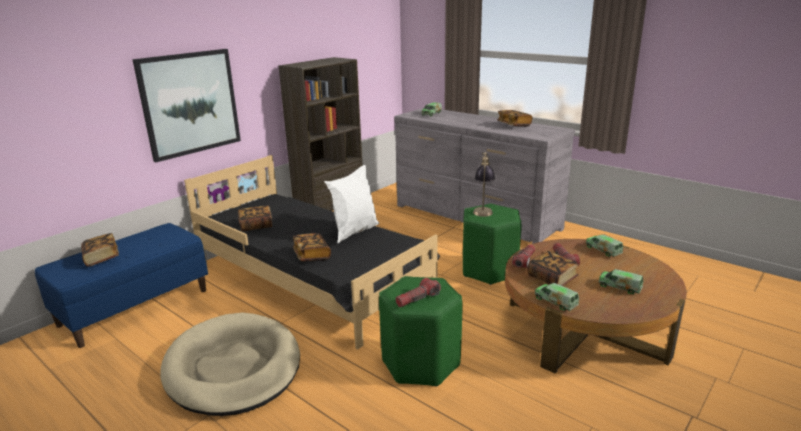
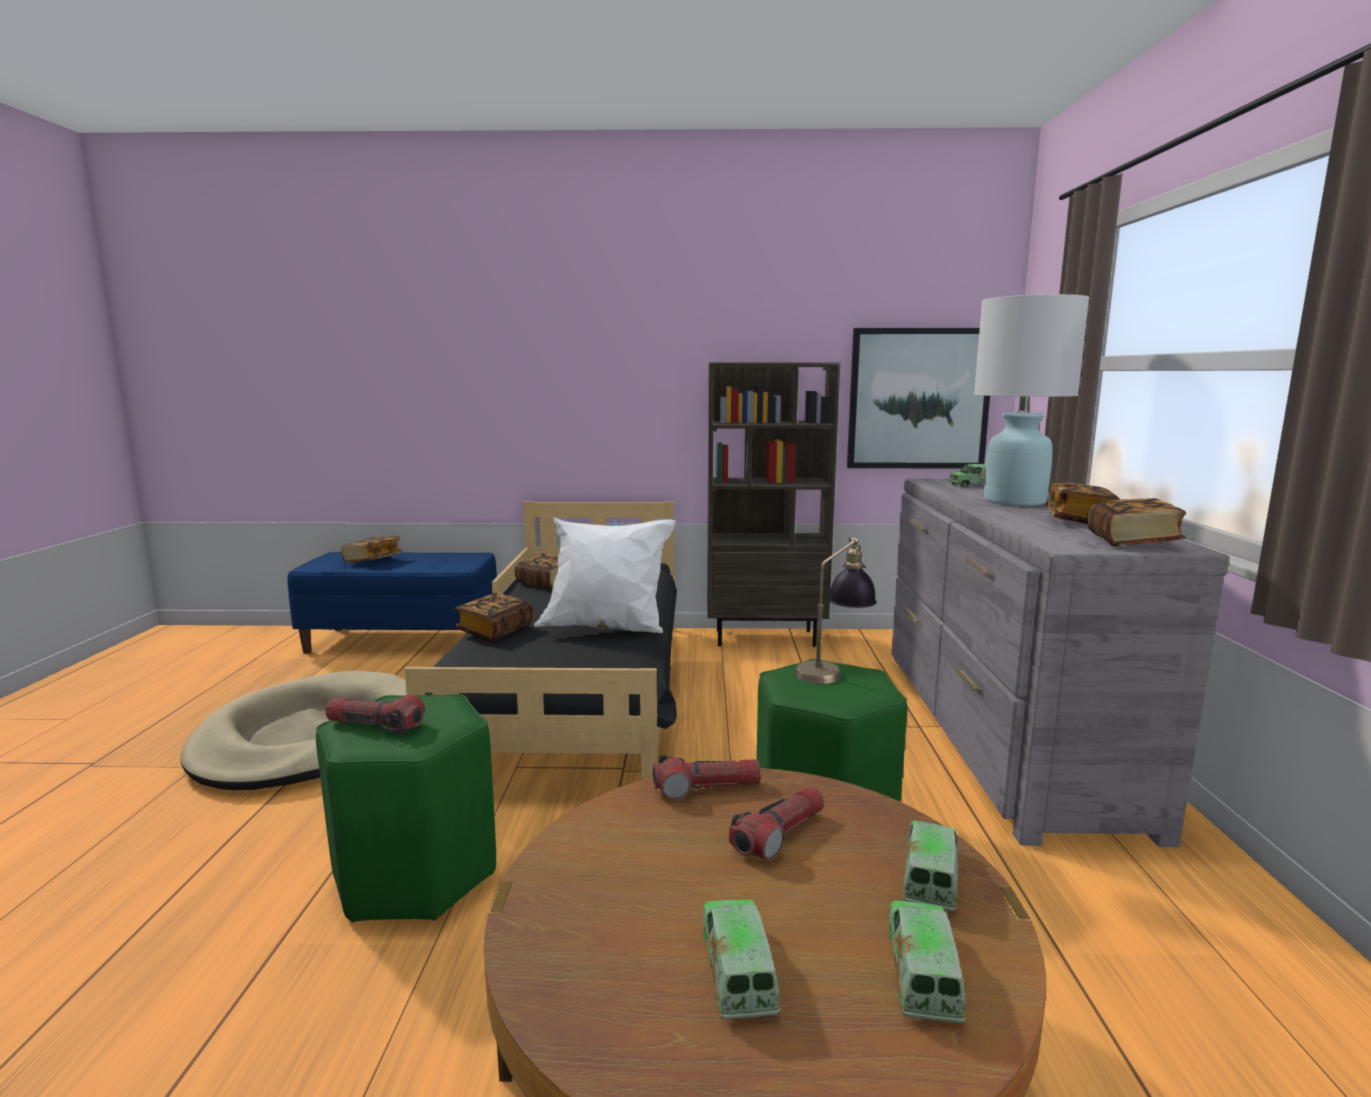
camera: 50 degrees right, 10 degrees down
(190, 103) = (552, 398): picture -> picture (918, 399)
(470, 120) = (1015, 501): none -> white table lamp
(552, 278) = (662, 846): book -> book (1132, 542)
(555, 302) = (545, 885): toy truck -> toy truck (922, 973)

